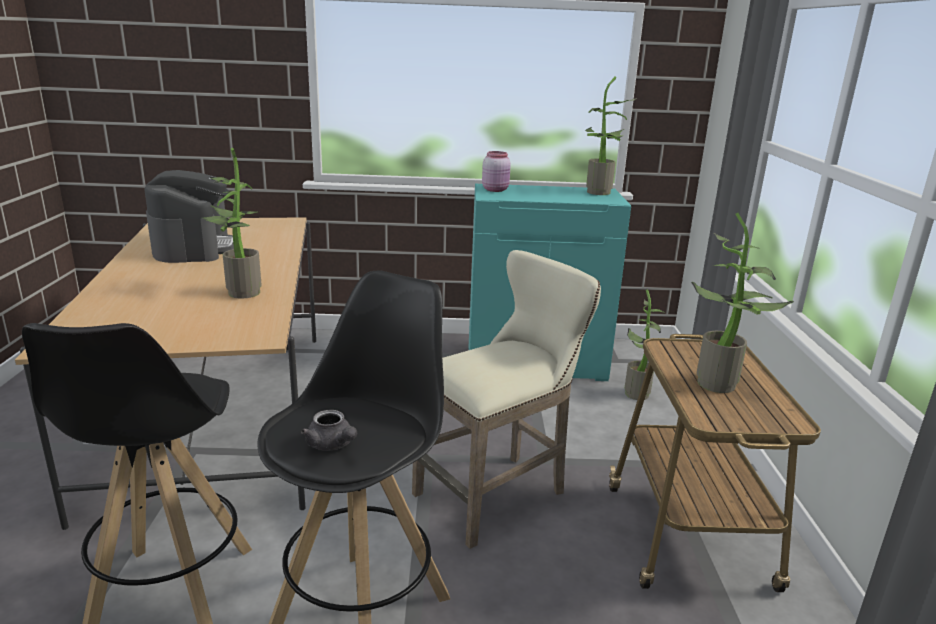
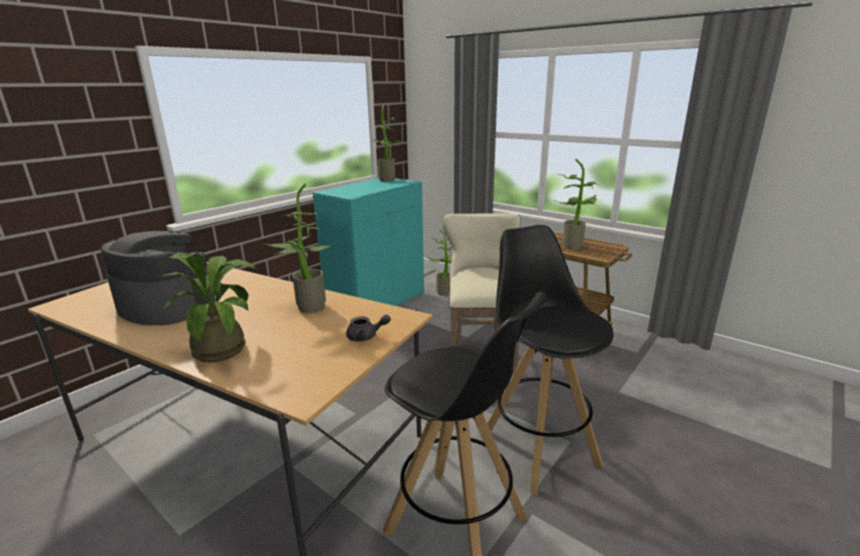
camera: 50 degrees left, 0 degrees up
(130, 290) = (223, 347): none -> potted plant
(332, 445) = (573, 330): grey teapot -> grey teapot (366, 336)
(496, 190) = (338, 192): pink jar -> none

